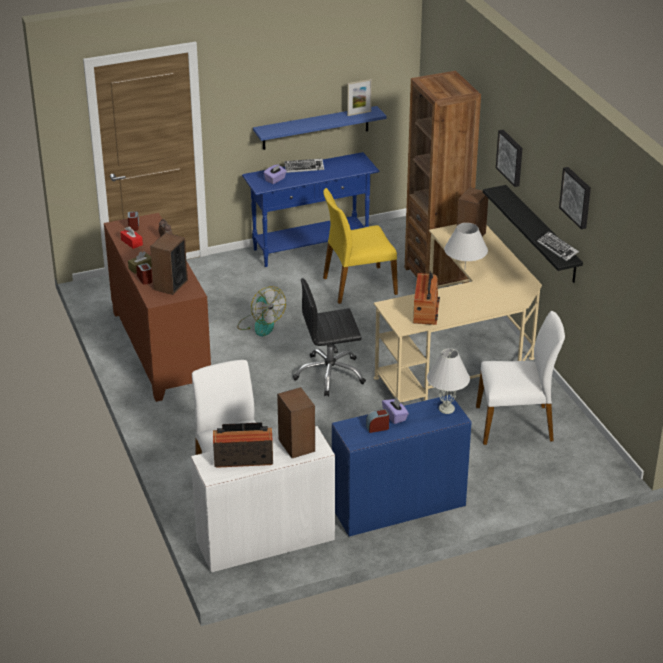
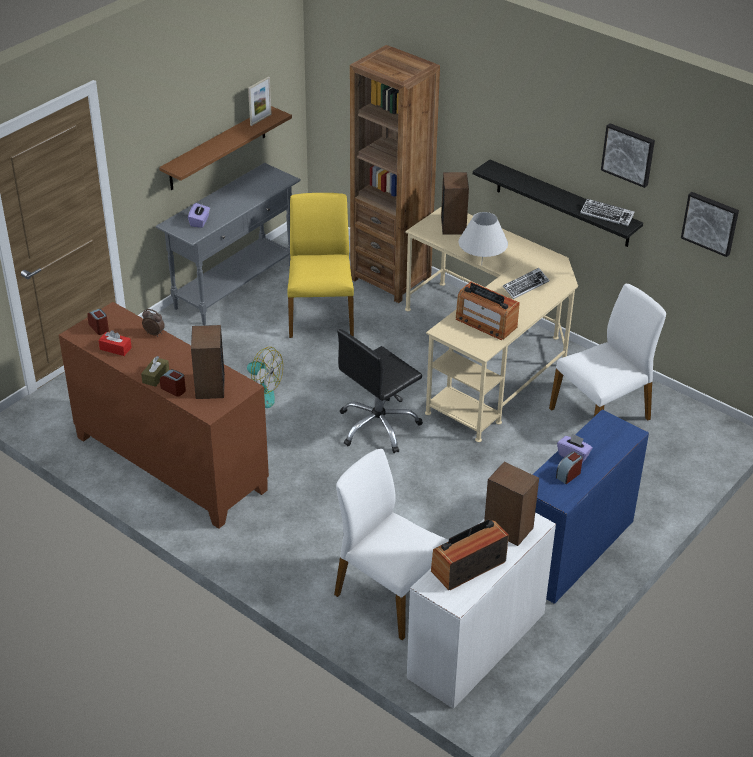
camera: 30 degrees left, 5 degrees up
(304, 168) = (218, 199): keyboard -> keyboard (525, 286)
(311, 248) = (235, 287): blue console table -> grey console table
(315, 128) = (217, 149): blue shelf -> brown shelf
(358, 285) = (320, 314): yellow chair -> yellow chair turned 135 degrees clockwise
(426, 310) = (486, 323): radio -> radio turned 150 degrees clockwise
(446, 408) = (613, 427): white table lamp -> none
(511, 157) = (498, 128): picture -> picture (710, 223)

